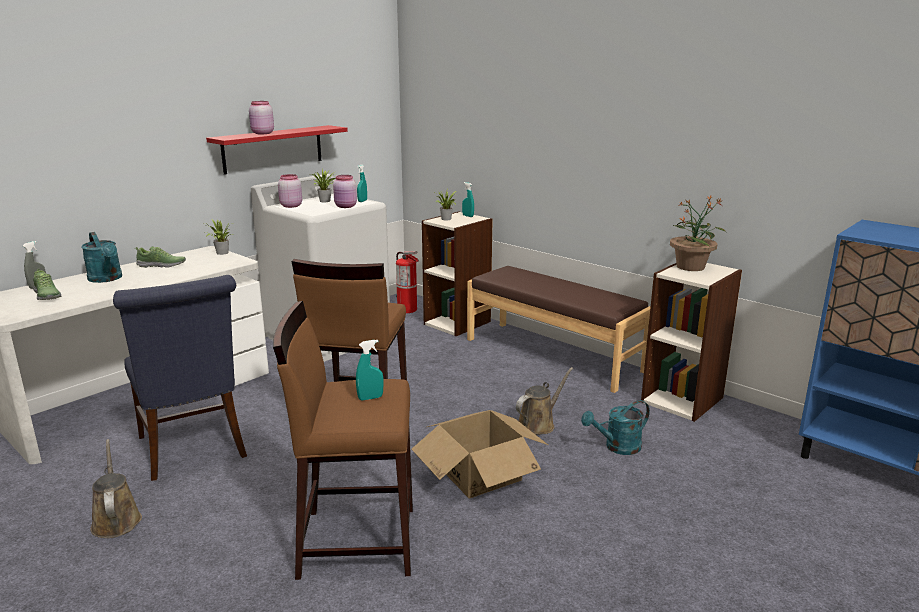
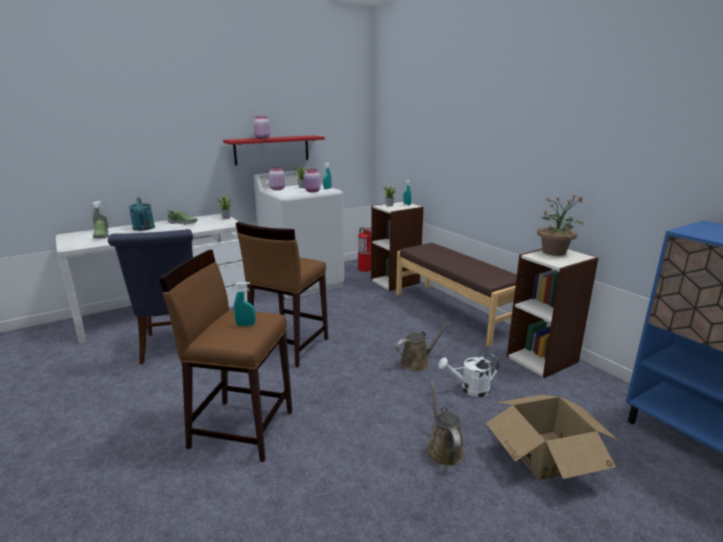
camera: 15 degrees right, 0 degrees up
(116, 520) = (104, 386): brown watering can -> brown watering can (443, 449)
(480, 473) = (354, 393): cardboard box -> cardboard box (547, 455)
(617, 447) = (470, 389): turquoise watering can -> white watering can

